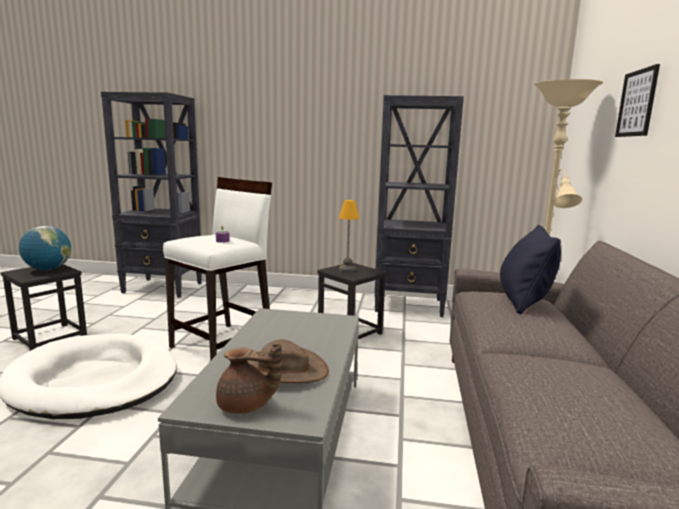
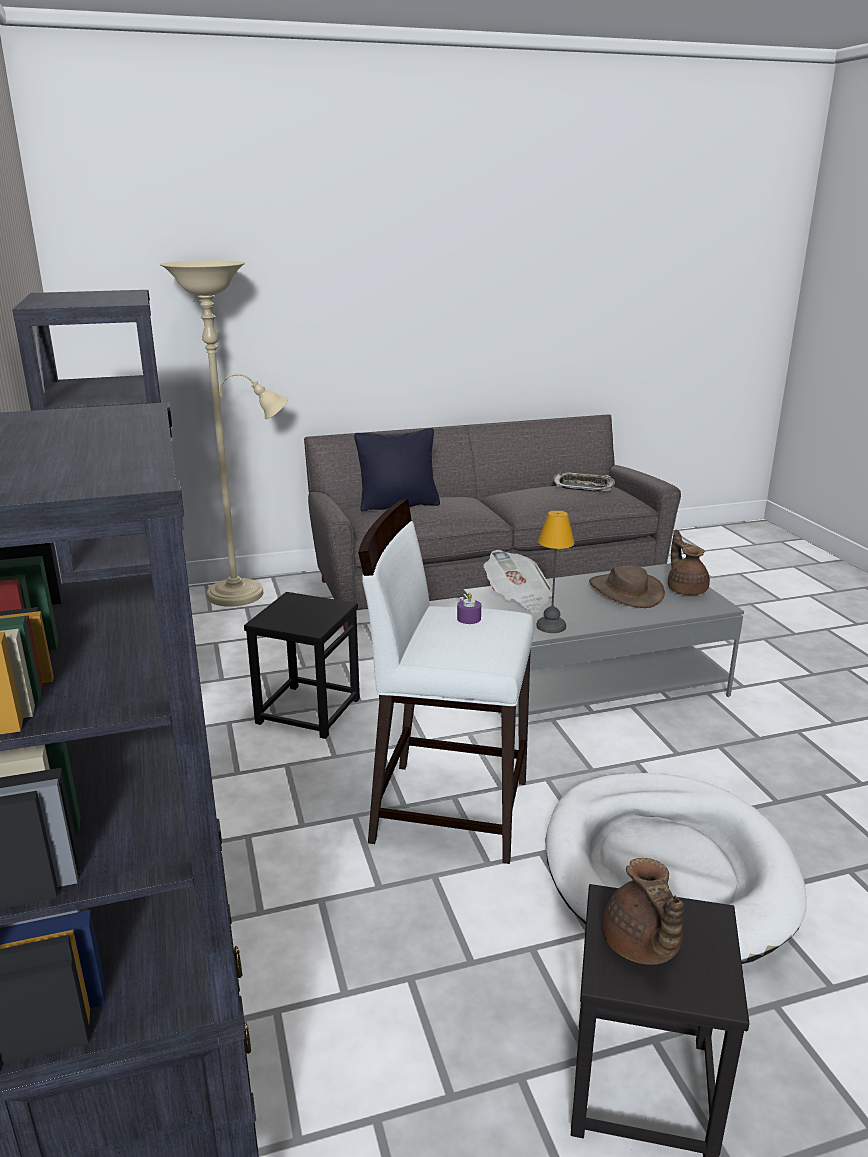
camera: 115 degrees left, 10 degrees up
(48, 269) = (641, 946): globe -> brown teapot
(321, 326) = (518, 598): none -> newspaper
(346, 269) = (300, 617): table lamp -> table lamp (552, 626)
(610, 417) = (583, 486): none -> tray
(637, 103) = (296, 291): picture -> none

